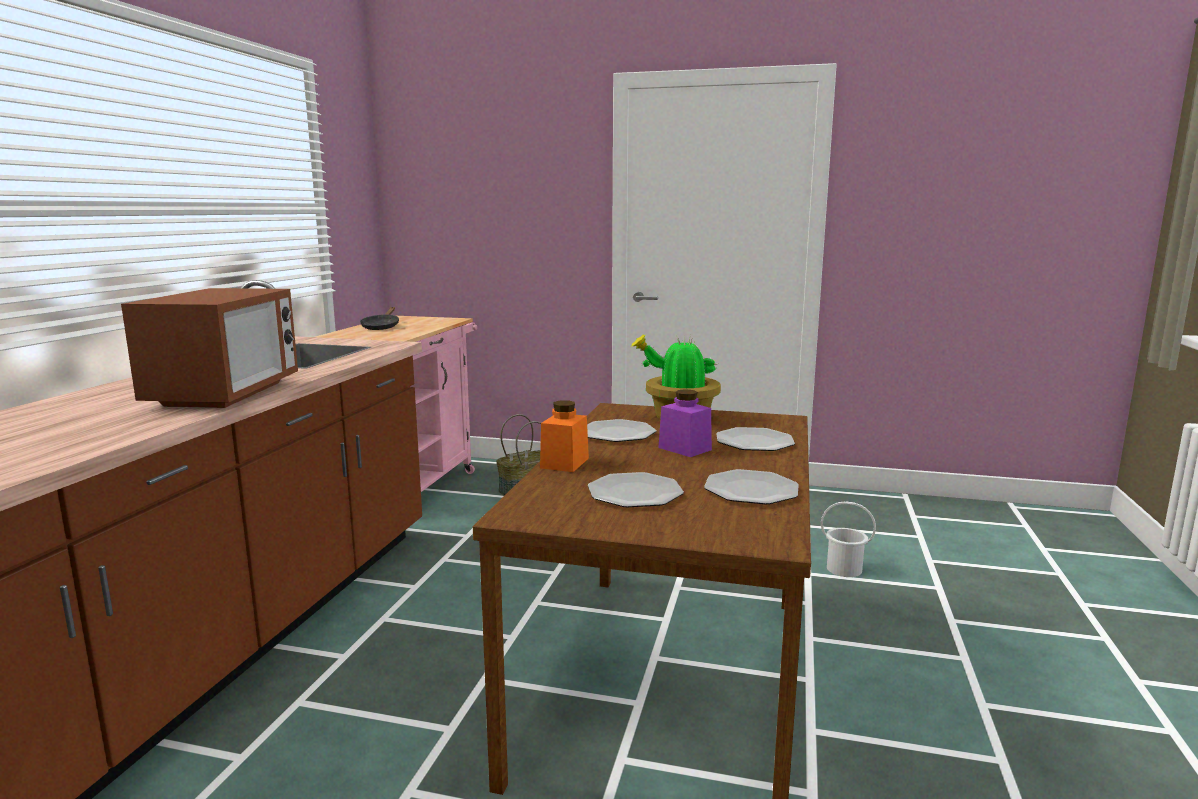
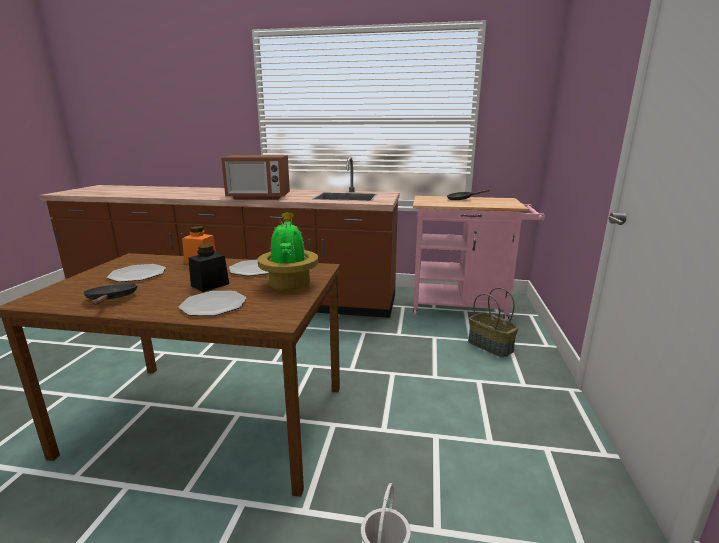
camera: 85 degrees right, 5 degrees up
(684, 448) = (210, 285): purple jar -> black jar
(751, 490) = (111, 299): plate -> black frying pan

